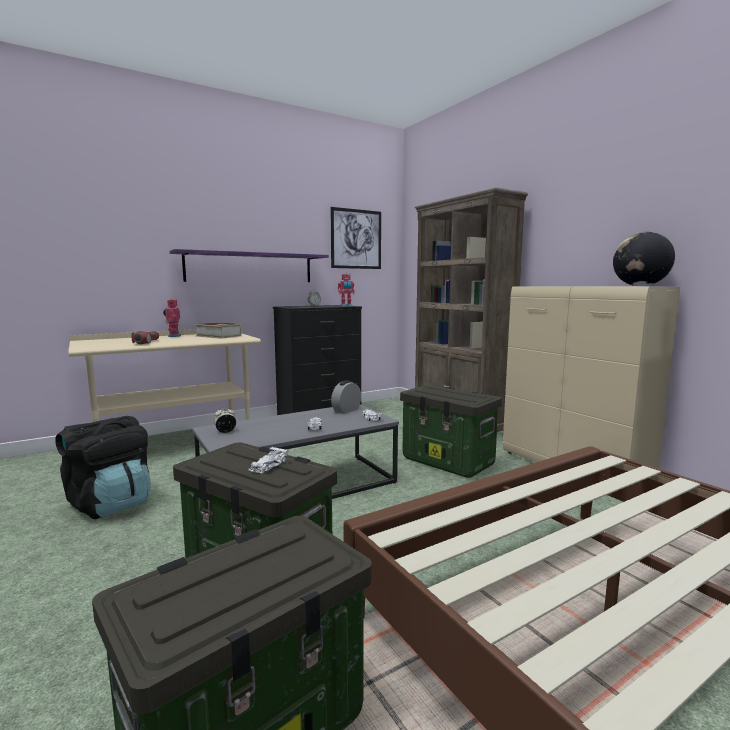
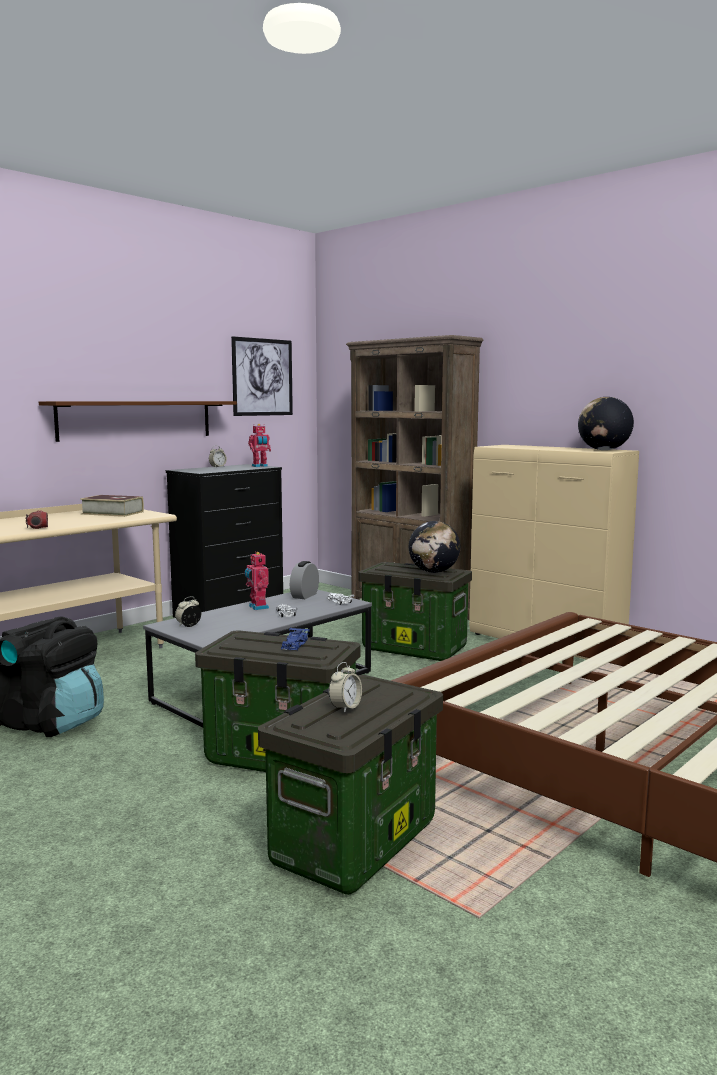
camera: 15 degrees left, 0 degrees up
(173, 336) = (50, 515): toy robot -> toy robot (257, 607)
(225, 575) = (345, 707): none -> alarm clock
(250, 267) = (136, 419): purple shelf -> brown shelf
(268, 465) = (294, 645): white toy car -> blue toy car
(464, 396) = (433, 572): none -> globe

